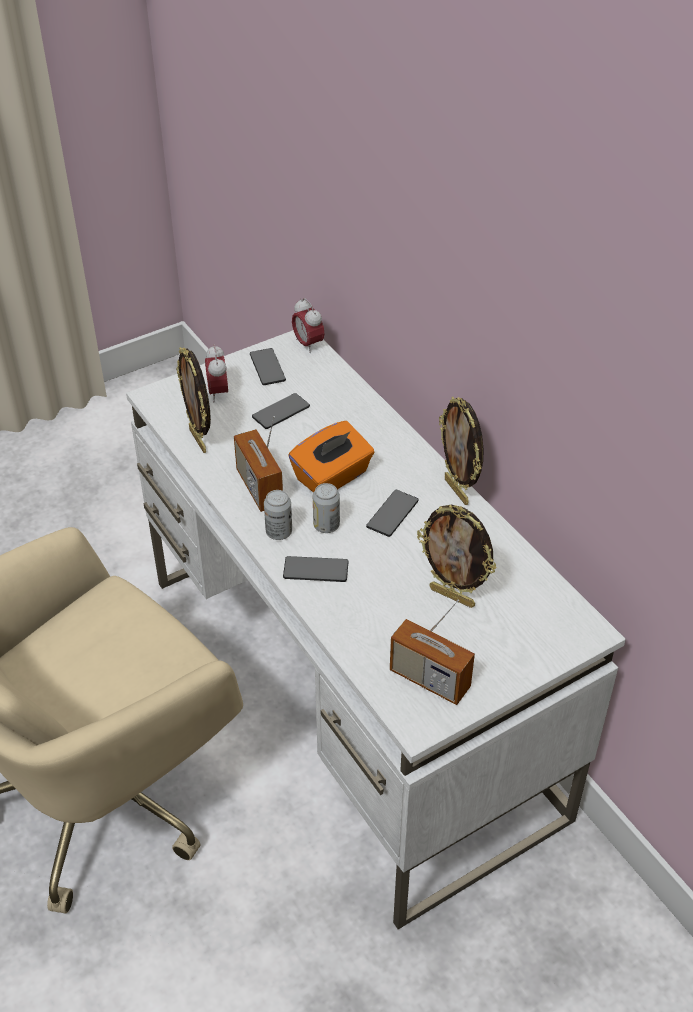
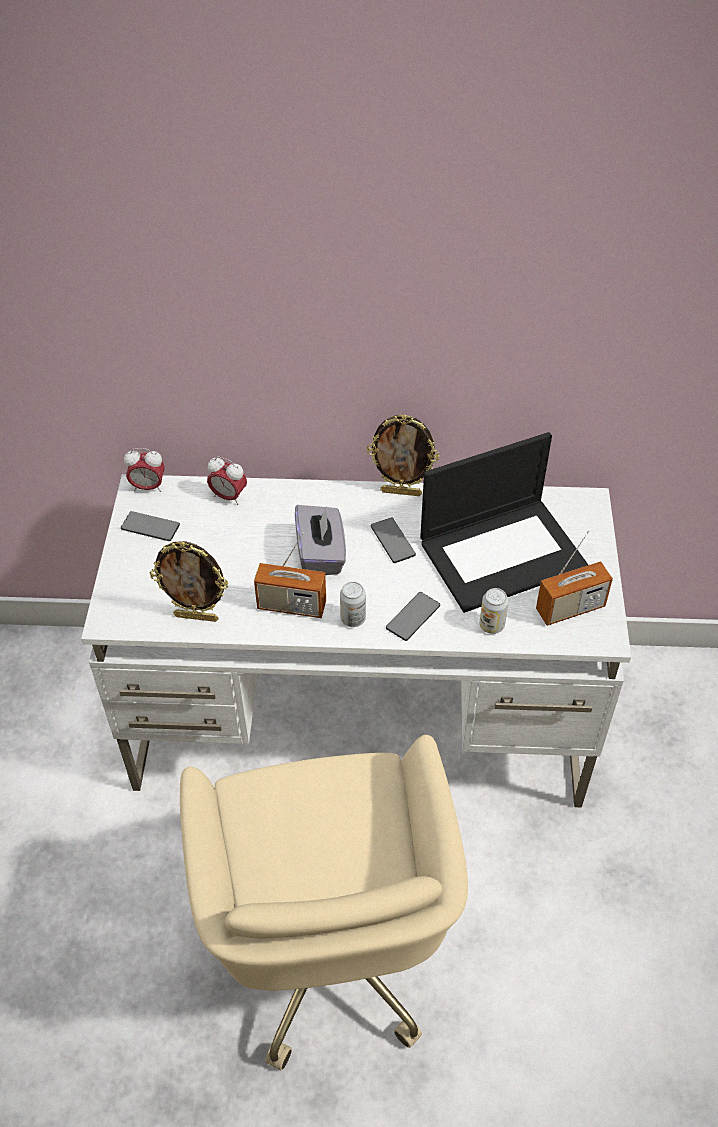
camera: 55 degrees left, 5 degrees up
(218, 392) = (149, 574): alarm clock -> alarm clock (228, 496)
(281, 412) = (214, 547): phone -> none
(326, 525) = (371, 586): can -> can (491, 625)
(332, 477) = (321, 554): orange tissue box -> grey tissue box
(453, 596) = (503, 553): picture frame -> laptop

